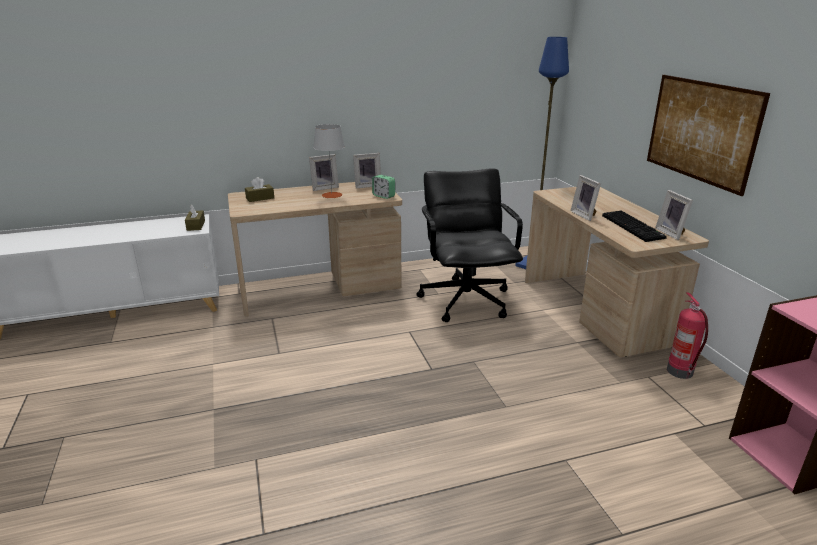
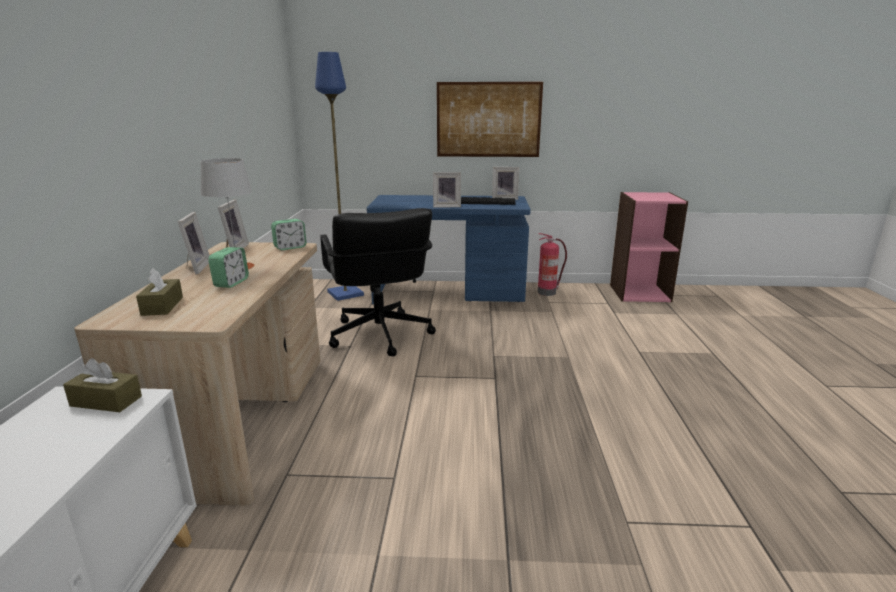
camera: 70 degrees left, 5 degrees down
(302, 201) = (231, 283): none -> alarm clock
(466, 300) = (379, 335): black office chair -> black office chair turned 120 degrees counterclockwise
(596, 311) = (449, 293): beige desk -> blue desk

